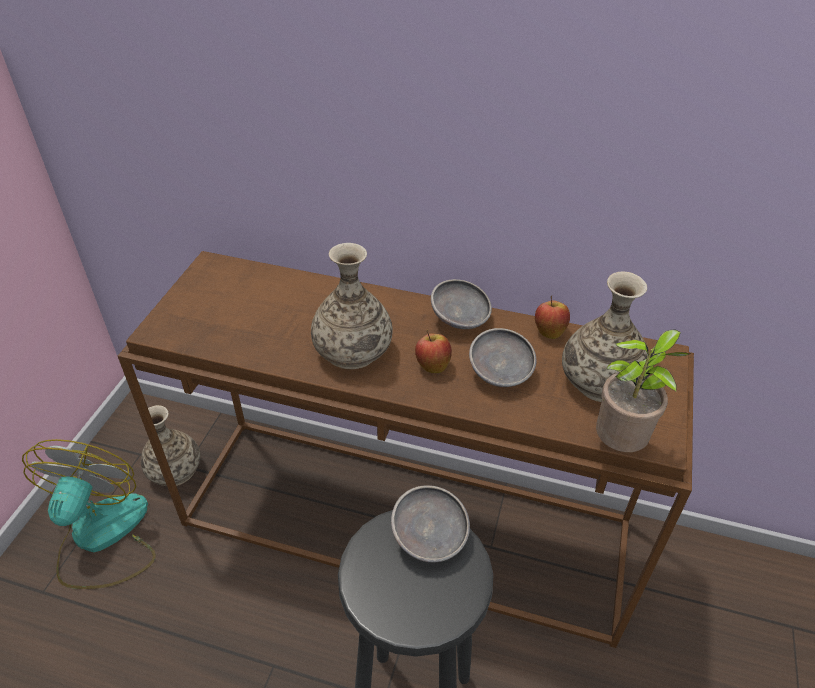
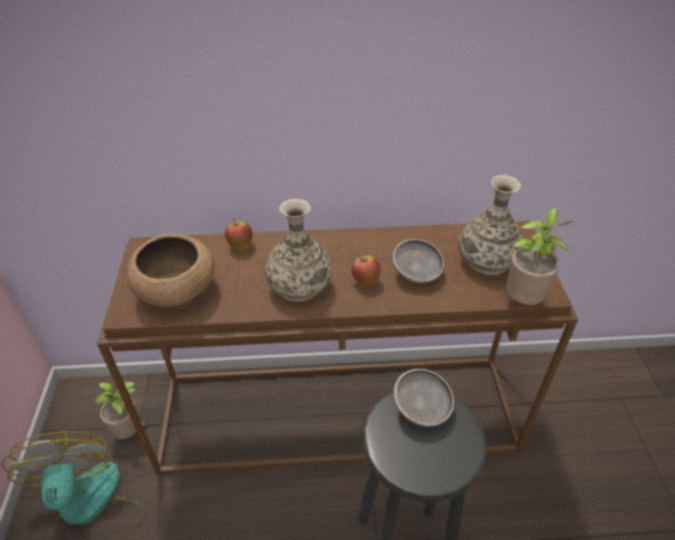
camera: 20 degrees left, 0 degrees up
(175, 470) = (130, 432): vase -> potted plant
(219, 321) = (177, 291): none -> brown bowl
(460, 320) = (367, 242): grey bowl -> none
(549, 331) = (434, 234): apple -> apple (240, 245)

